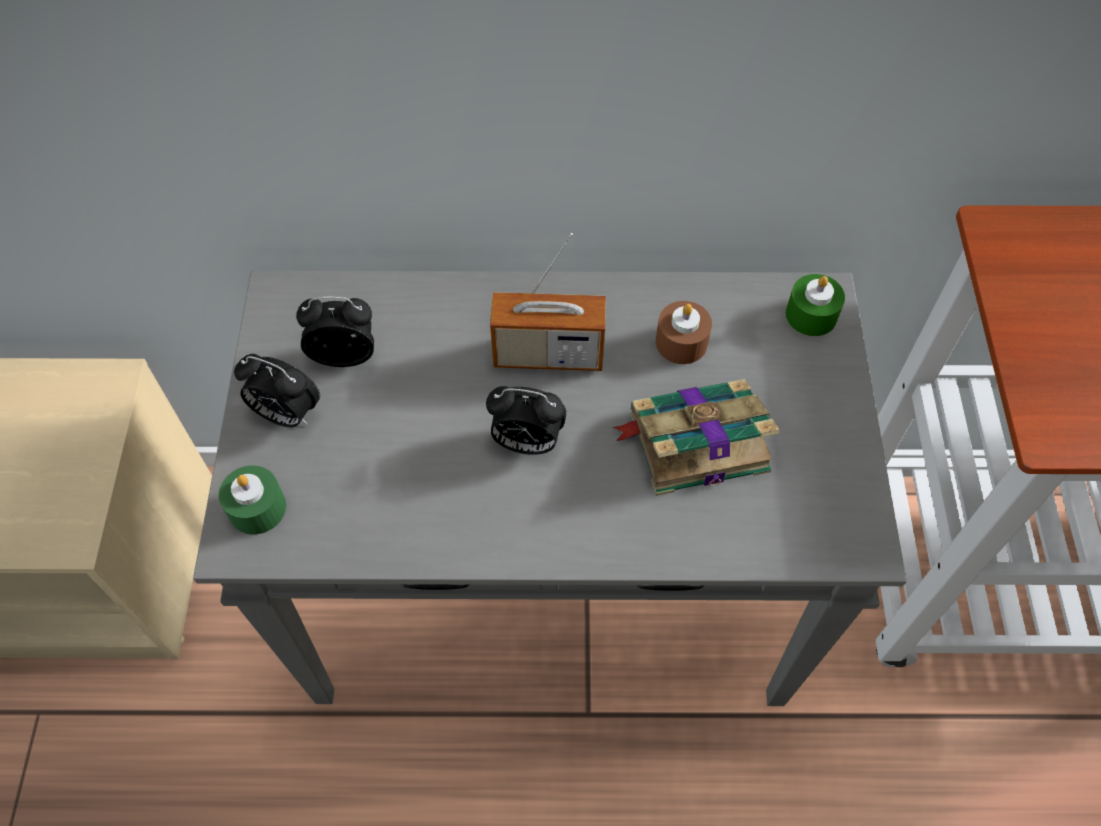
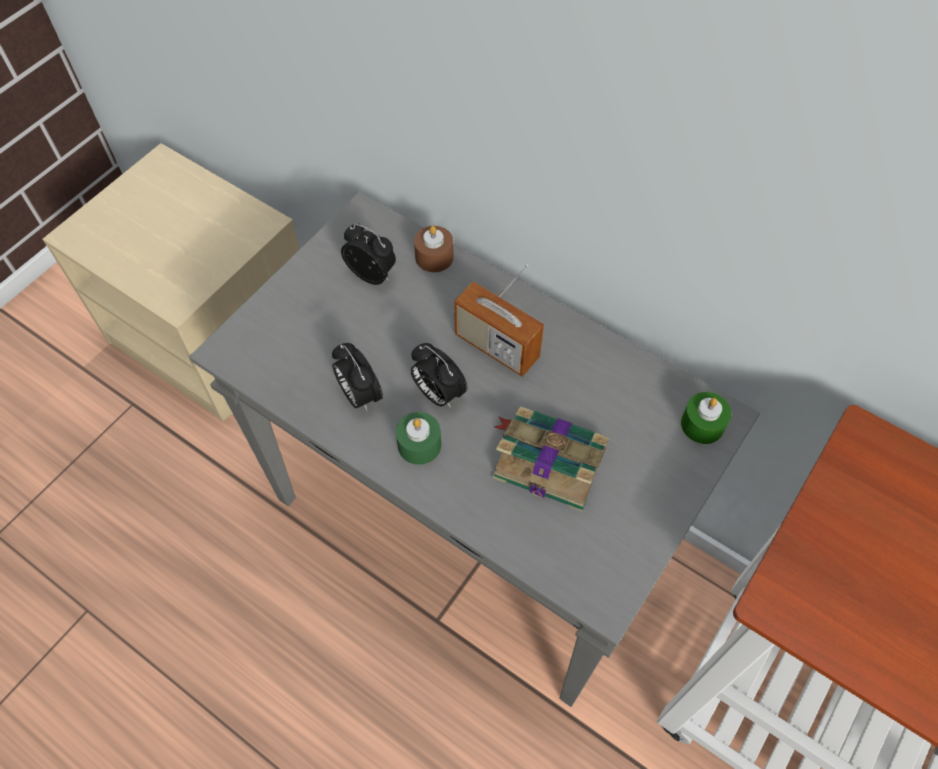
camera: 35 degrees right, 0 degrees up
(257, 508) = (252, 337): green candle -> green candle (419, 445)
(286, 414) = (311, 291): alarm clock -> alarm clock (359, 395)
(681, 342) = (593, 389): brown candle -> brown candle (434, 257)

